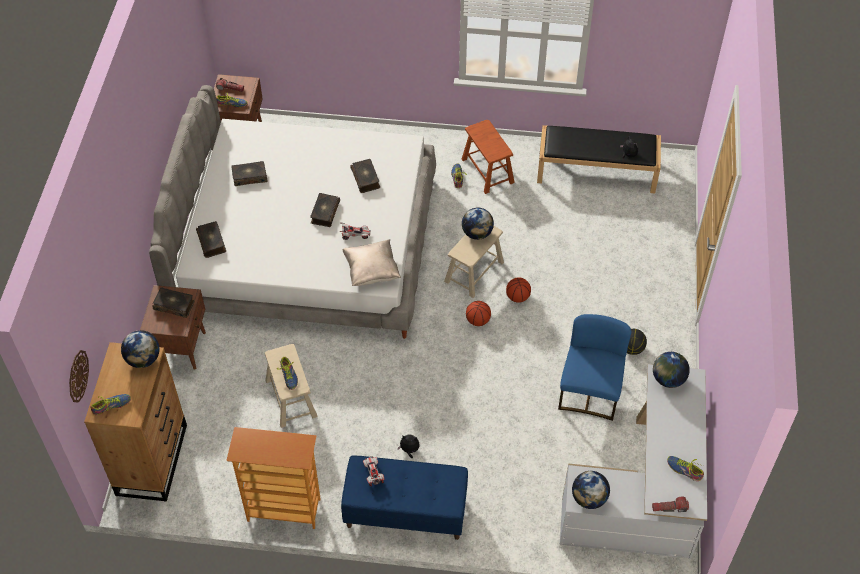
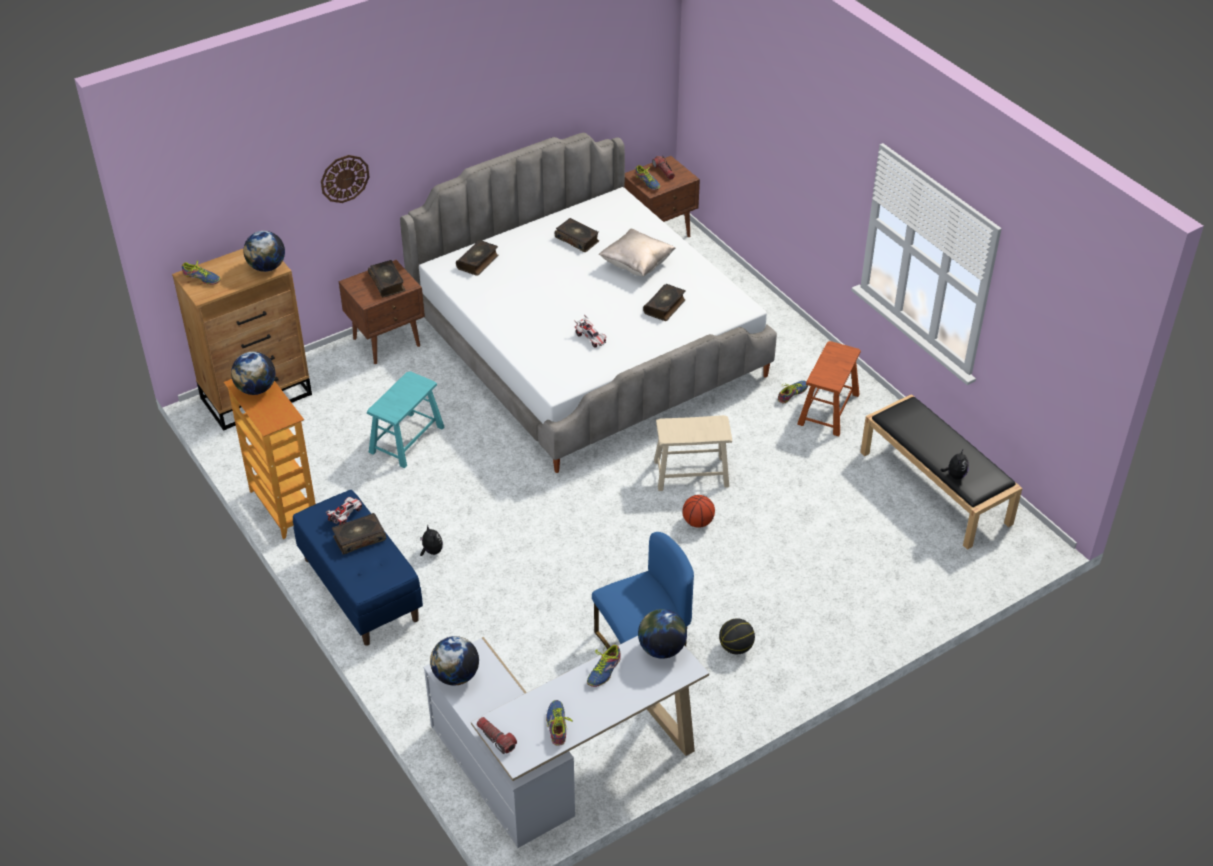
camera: 50 degrees right, 10 degrees down
(78, 376) = (190, 227): wall clock -> wall clock (344, 178)
(289, 375) = (398, 400): shoe -> shoe (604, 671)
(291, 398) = (406, 439): beige stool -> turquoise stool
(324, 213) = (592, 306): book -> book (359, 538)
(371, 271) = (560, 373): beige pillow -> beige pillow (636, 265)
(477, 233) = (706, 424): globe -> globe (256, 389)
(478, 320) = (635, 510): basketball -> none

